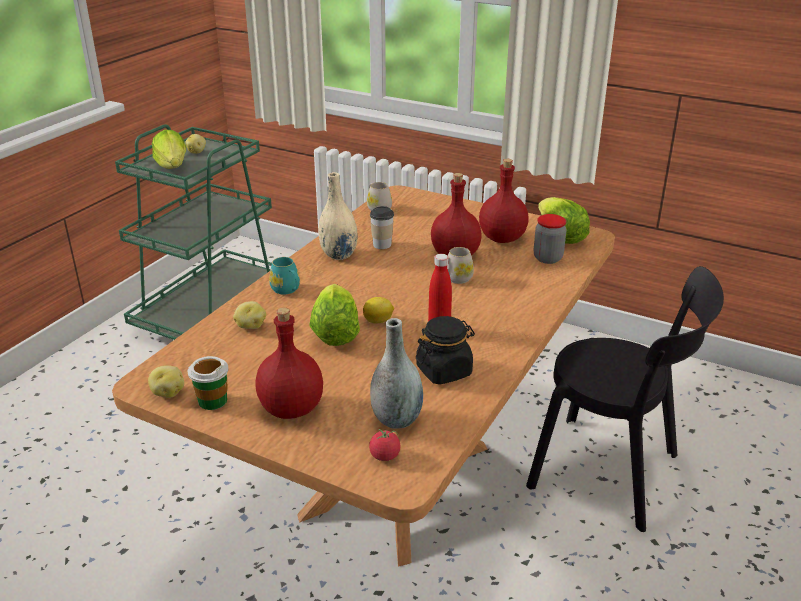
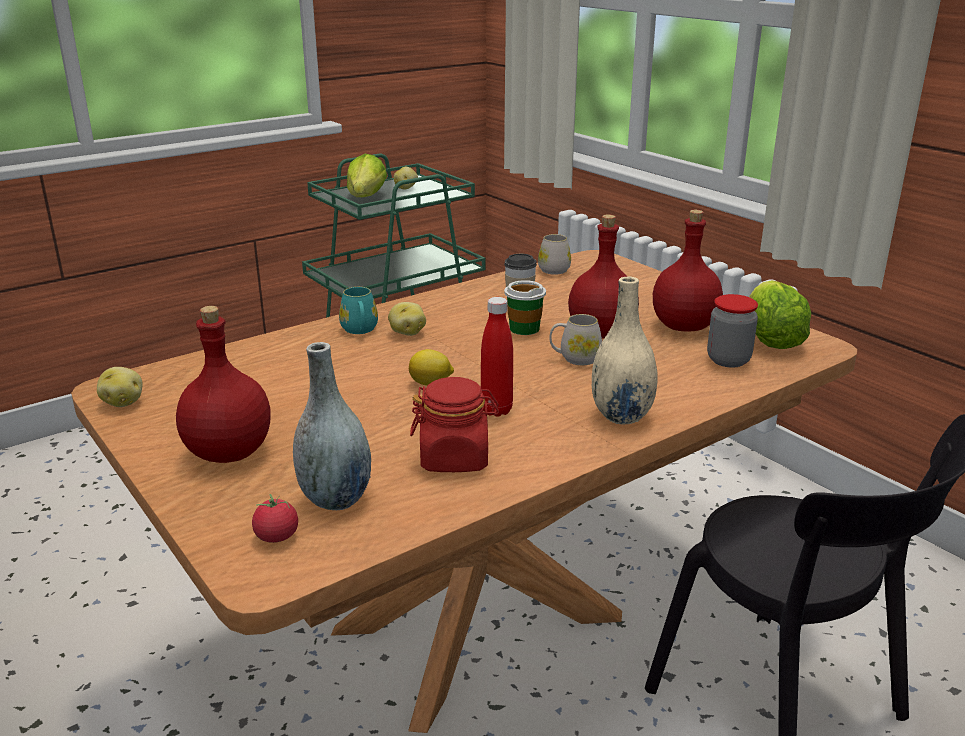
camera: 25 degrees right, 5 degrees down
(212, 401) = (157, 422): cup -> cup (524, 329)
(250, 326) = (280, 357): potato -> potato (407, 333)
(335, 333) = (365, 385): lettuce -> none
(339, 255) = (456, 307): beige vase -> beige vase (621, 416)
(444, 371) = (455, 458): black jar -> red jar

